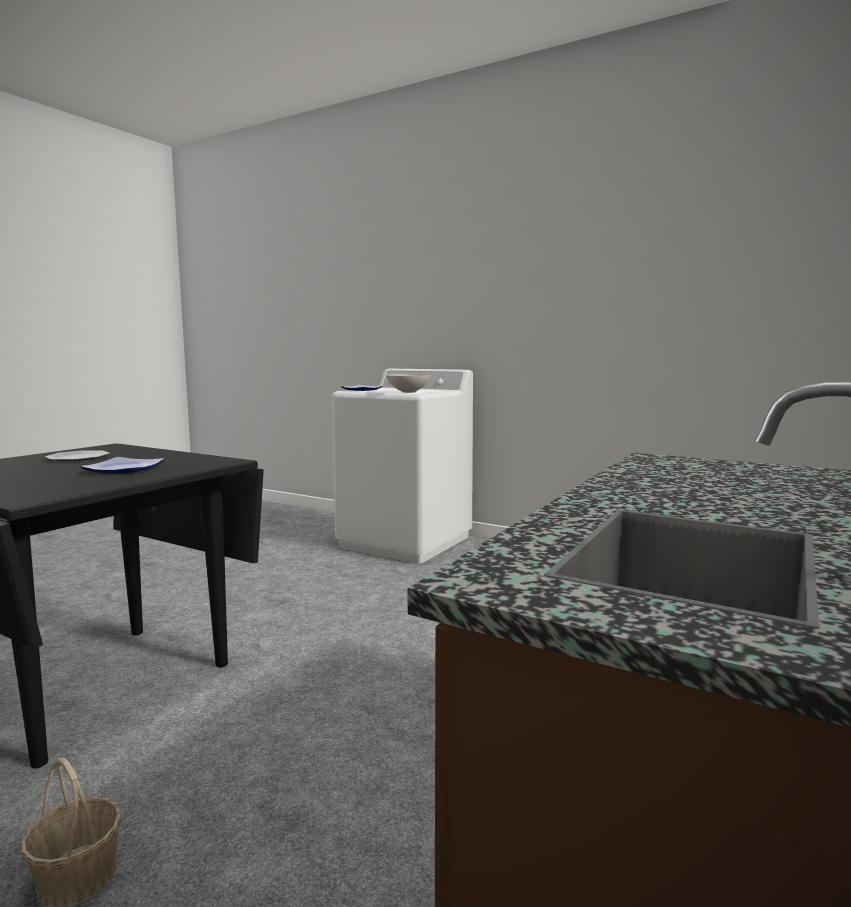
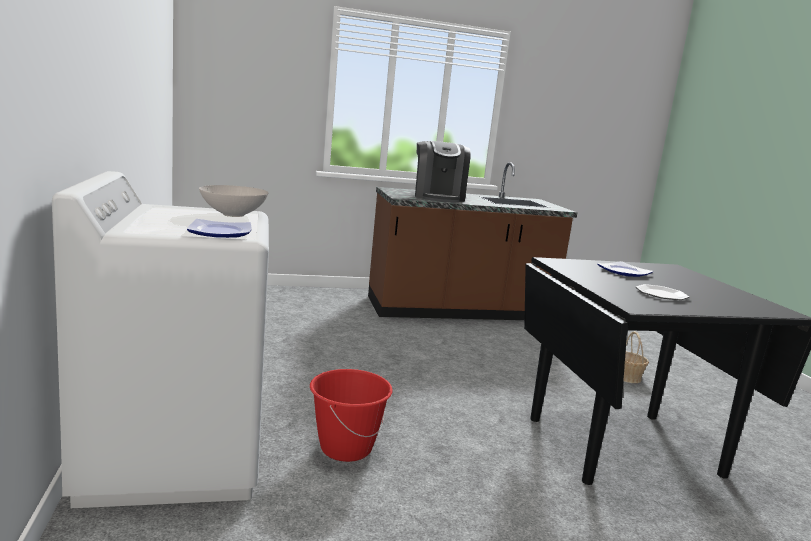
camera: 135 degrees left, 5 degrees up
(339, 576) = (345, 448): none -> red bucket
(701, 481) = (438, 197): none -> coffee machine

